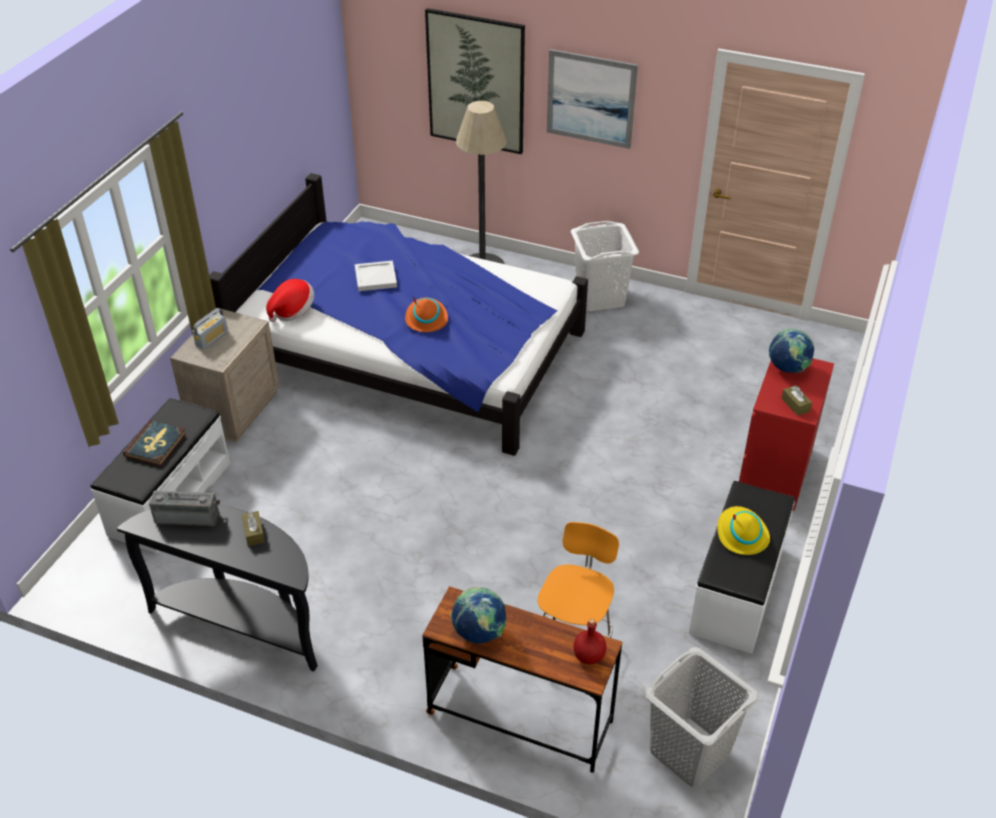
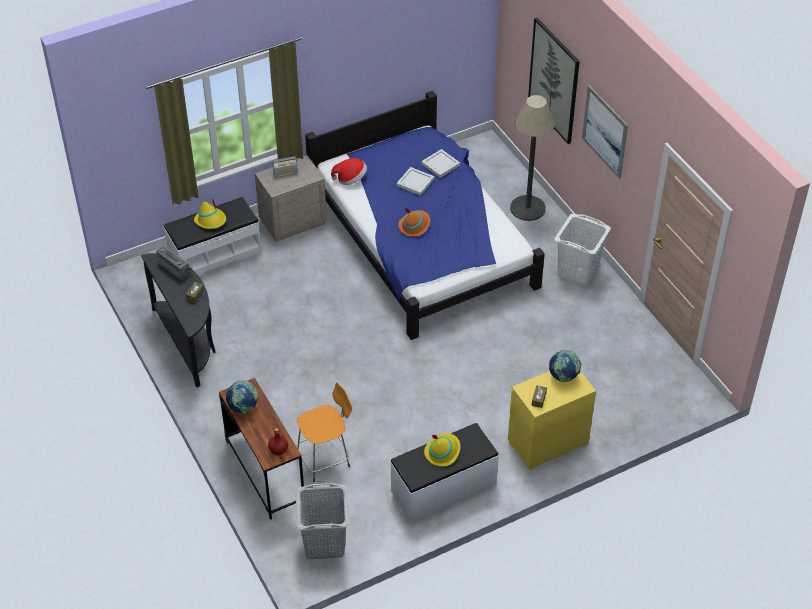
camera: 40 degrees right, 5 degrees up
(156, 445) = (211, 220): book -> yellow hat
(384, 248) = (441, 164): none -> white tray
(774, 472) = (547, 442): red dresser -> yellow dresser

